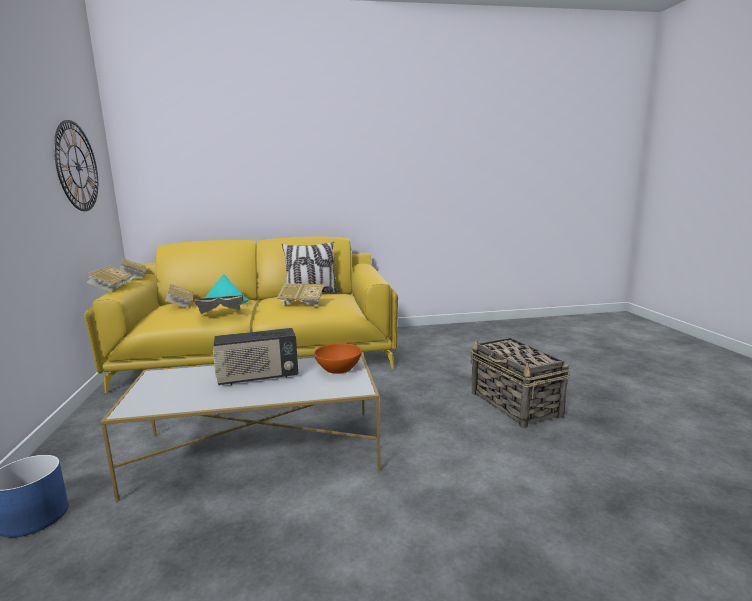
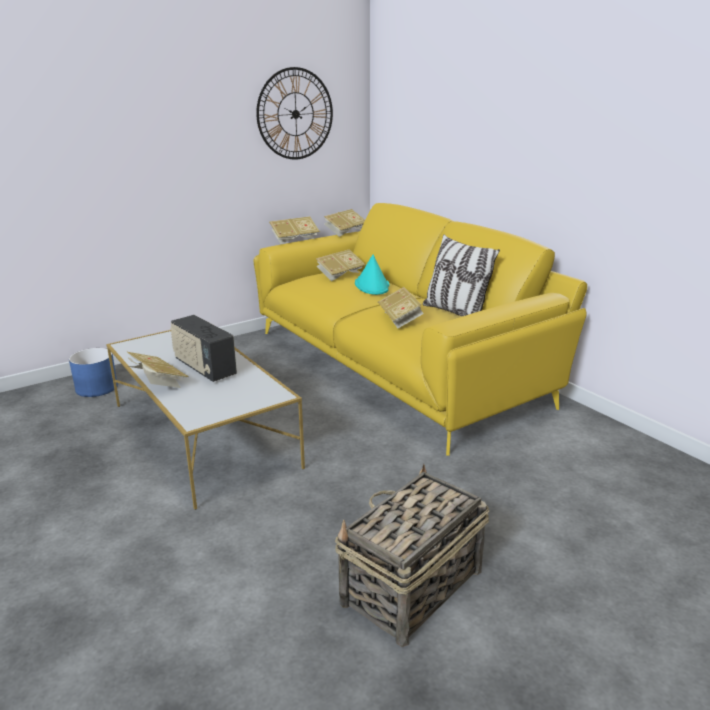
camera: 65 degrees right, 10 degrees up
(220, 314) = (328, 298): book -> book (157, 382)
(338, 368) = (245, 397): orange bowl -> none

